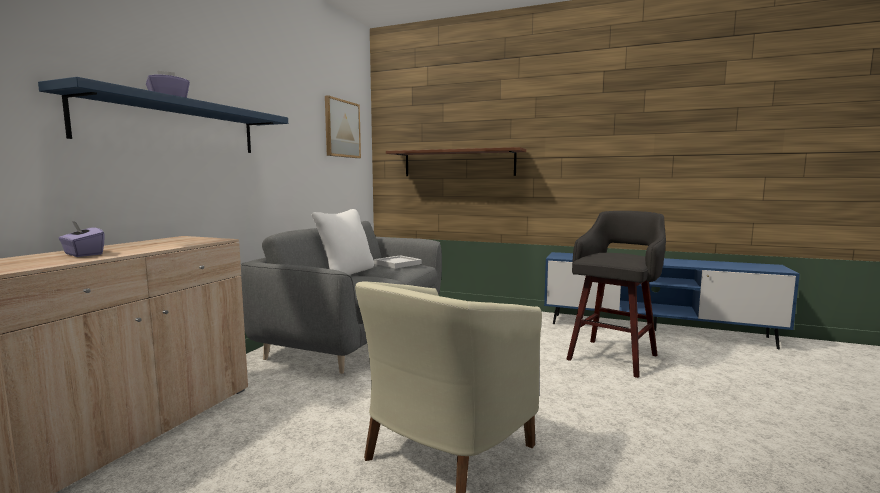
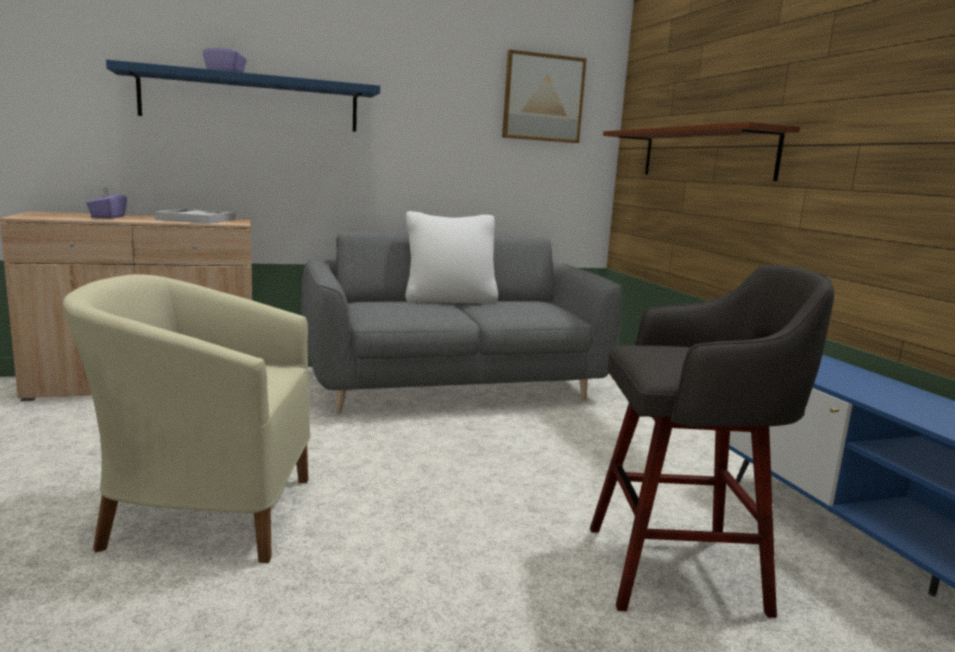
camera: 50 degrees right, 5 degrees up
(397, 263) = (535, 306): white tray -> white tray (198, 219)

